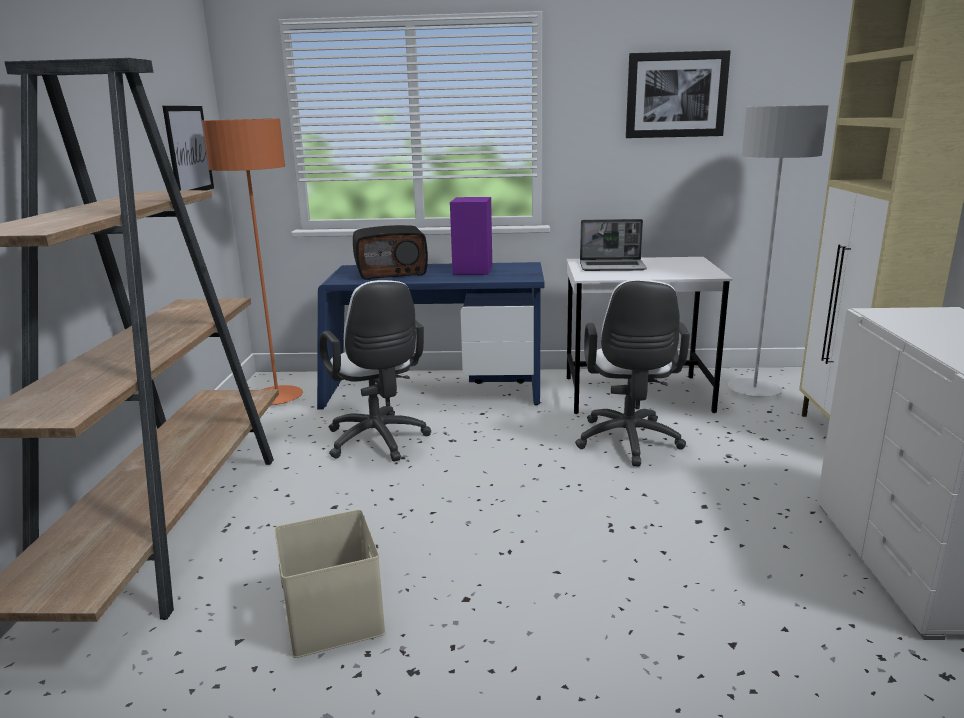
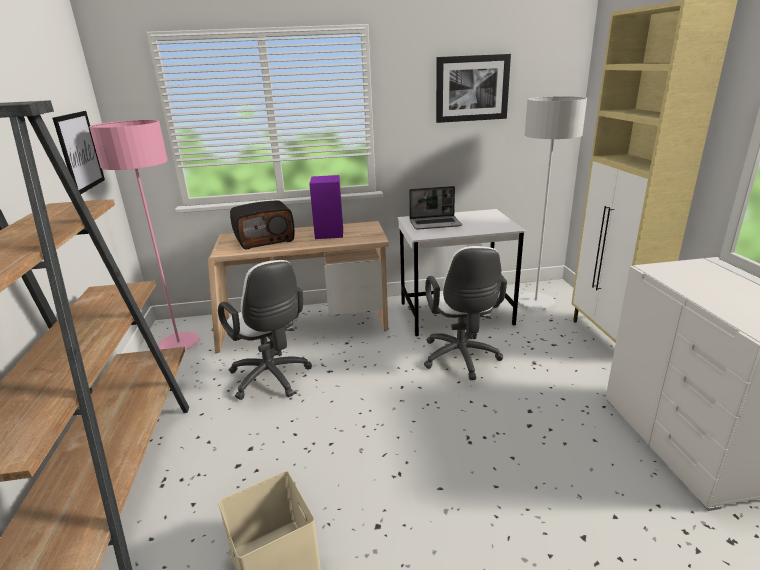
camera: 10 degrees left, 5 degrees up
(277, 397) = (179, 344): orange floor lamp -> pink floor lamp
(434, 394) = (305, 328): blue desk -> beige desk

